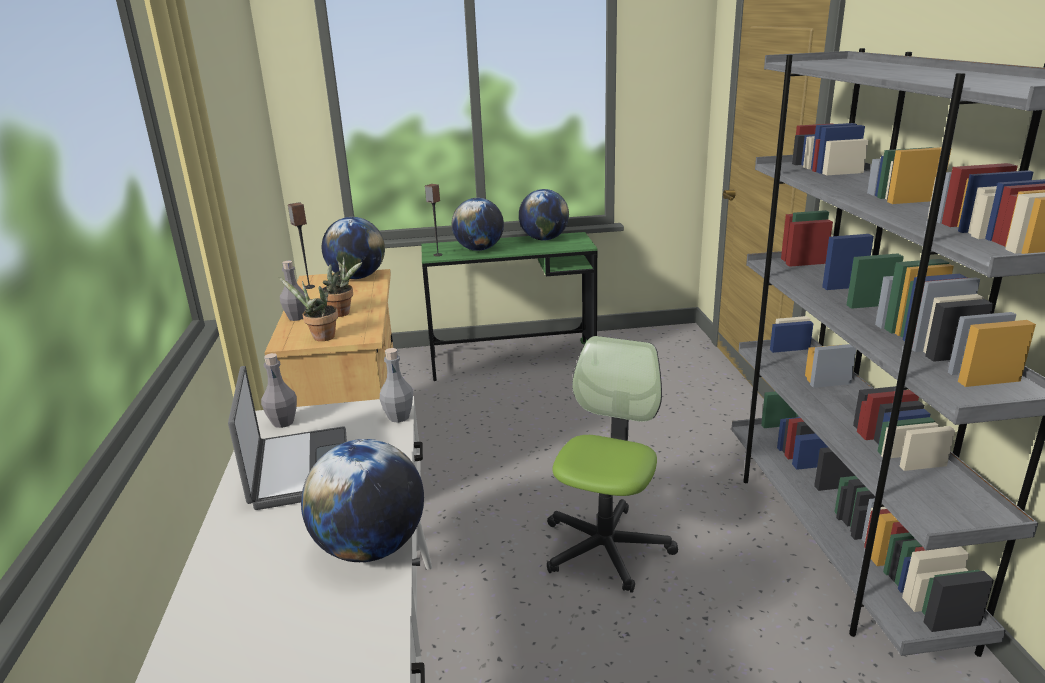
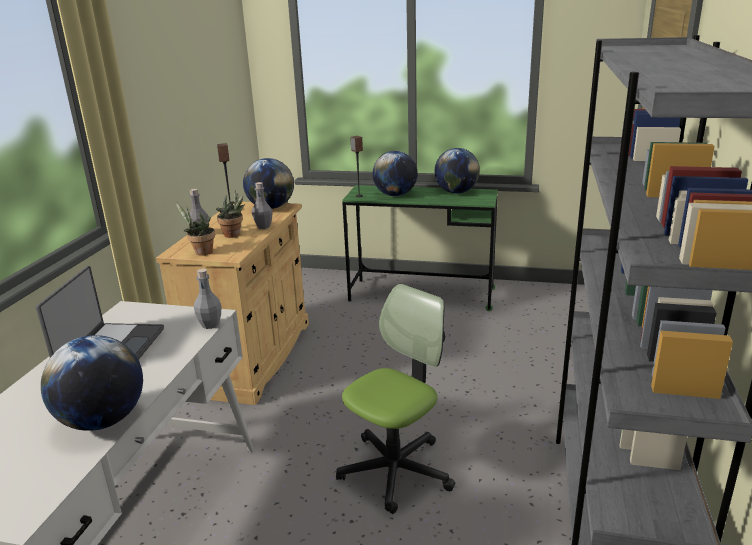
camera: 20 degrees right, 0 degrees up
(283, 422) = (132, 313): grey bottle -> grey bottle (263, 226)

